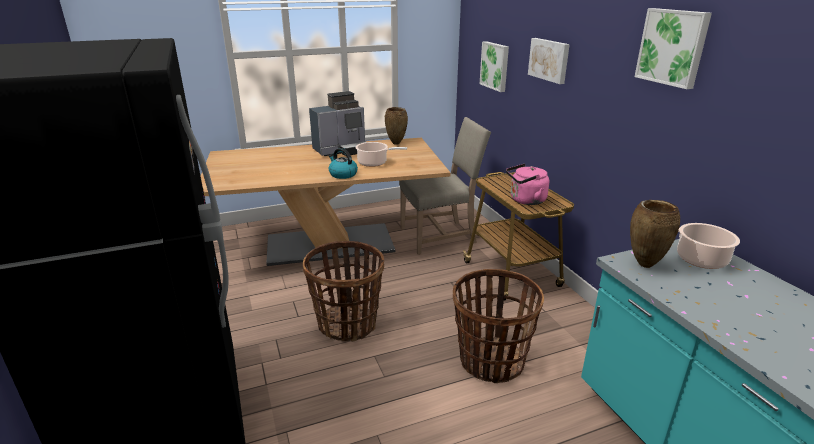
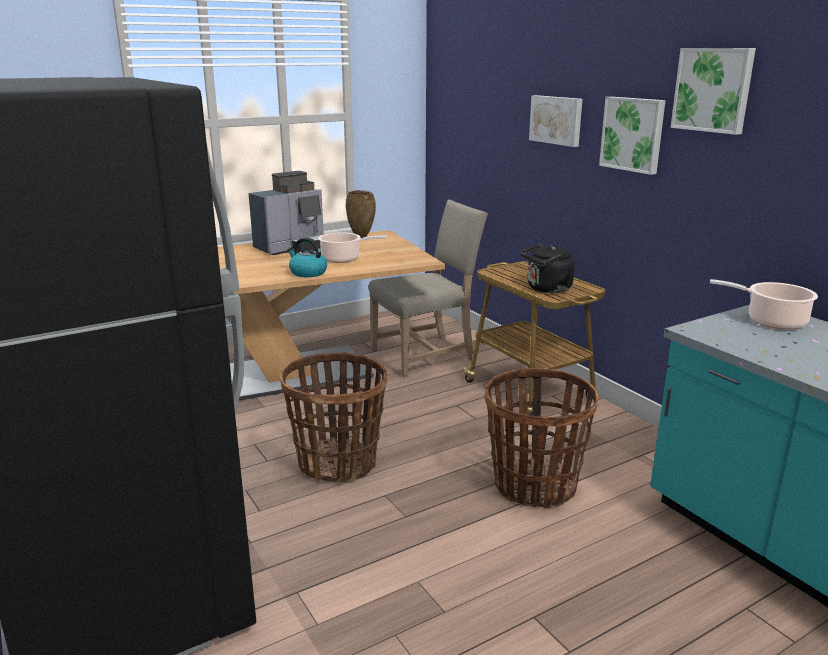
camera: 10 degrees left, 5 degrees down
(495, 66) = (481, 135): picture -> picture (633, 134)
(525, 200) = (546, 289): pink kettle -> black kettle
(644, 264) = (718, 331): brown vase -> none

